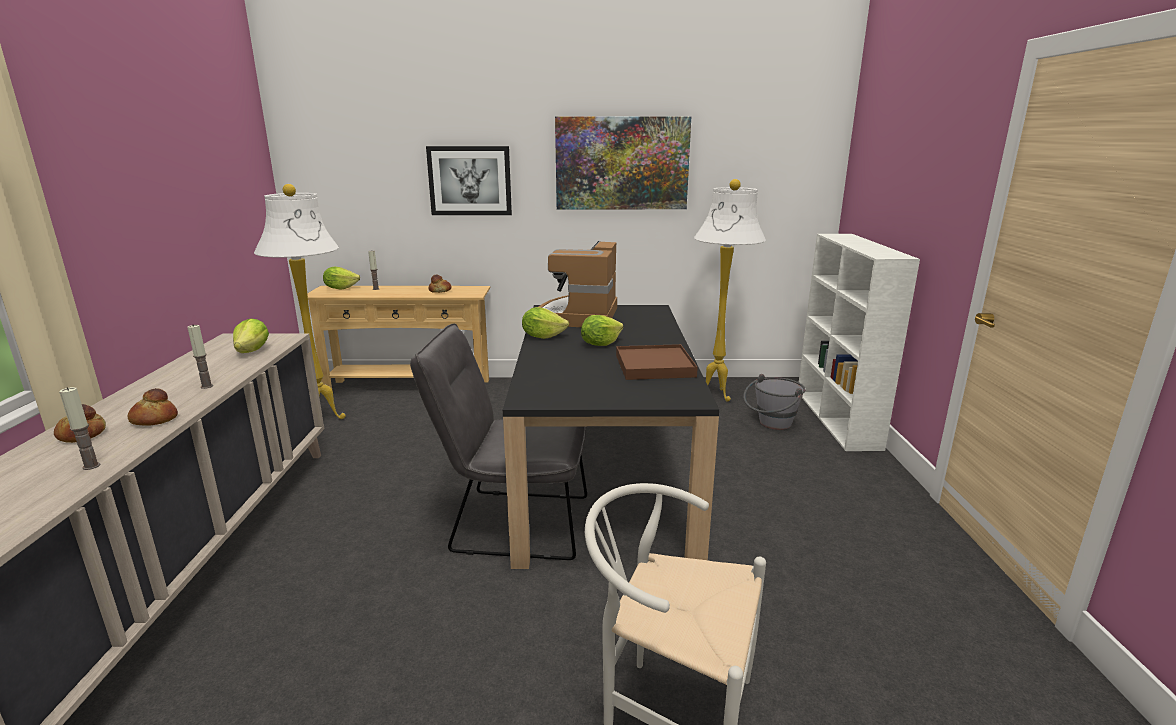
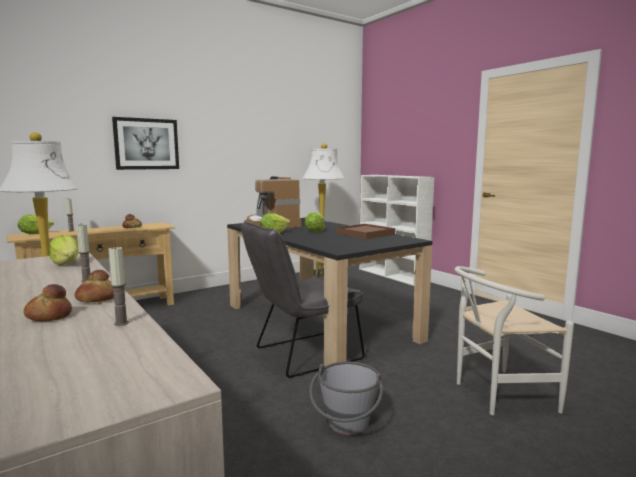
camera: 35 degrees left, 10 degrees down
(622, 163) = (249, 135): picture -> none
(771, 424) = (367, 283): grey bucket -> grey bucket (346, 428)

